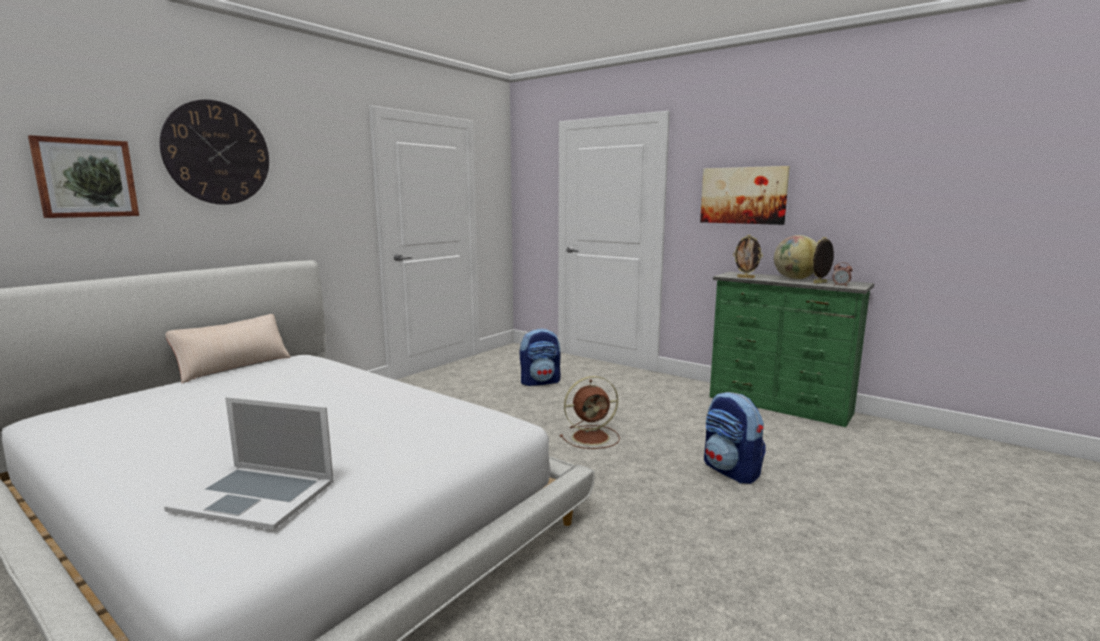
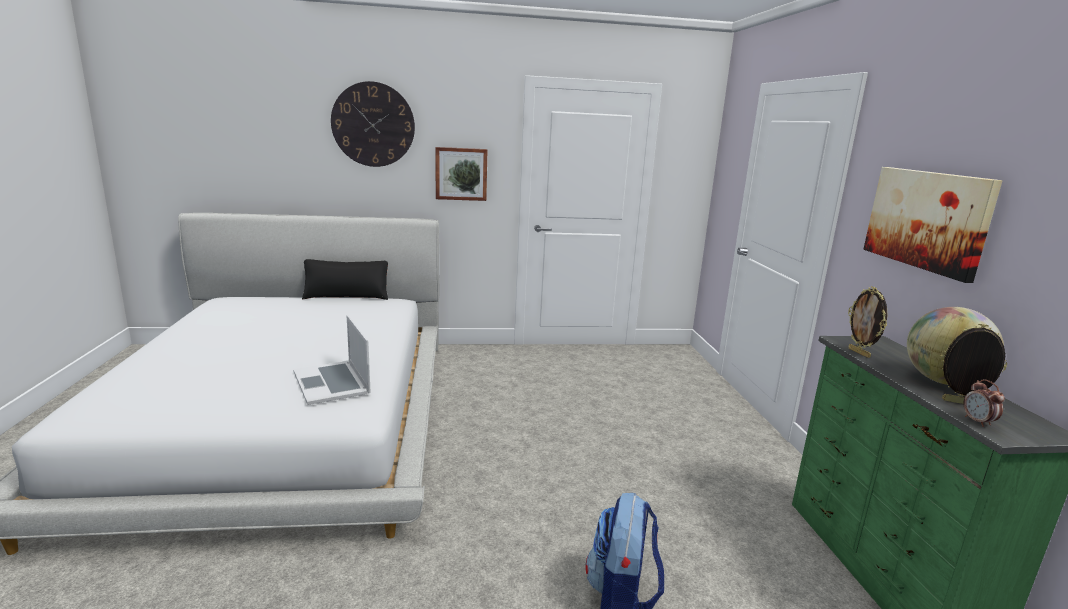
camera: 45 degrees right, 5 degrees up
(86, 178) = (282, 143): picture -> picture (461, 174)
(234, 367) = (346, 296): beige pillow -> black pillow
(255, 495) = (147, 390): laptop -> laptop (332, 382)
(540, 382) = (631, 396): backpack -> none
(592, 437) = (564, 475): brown fan -> none

